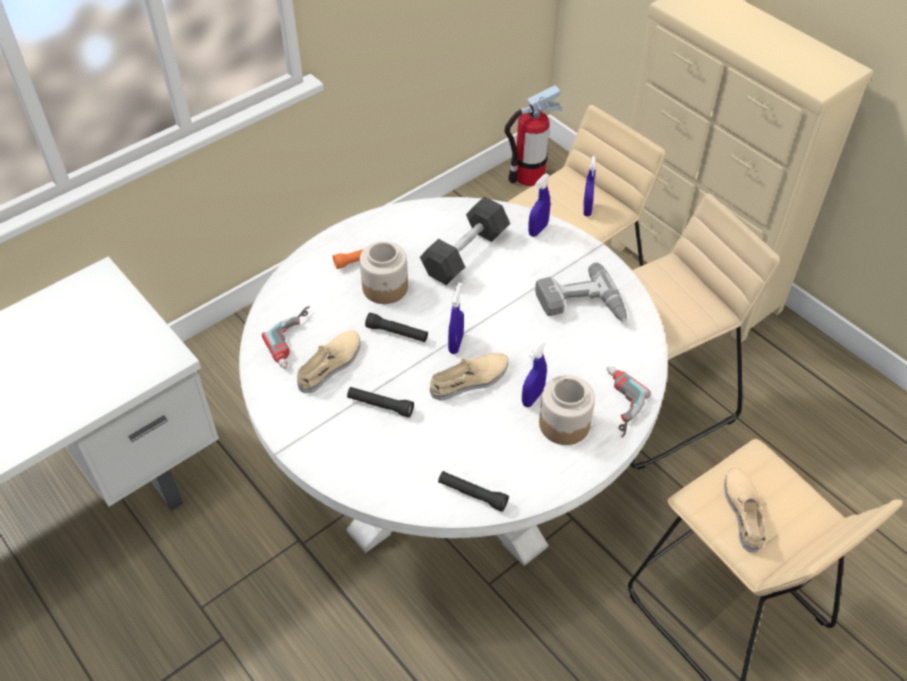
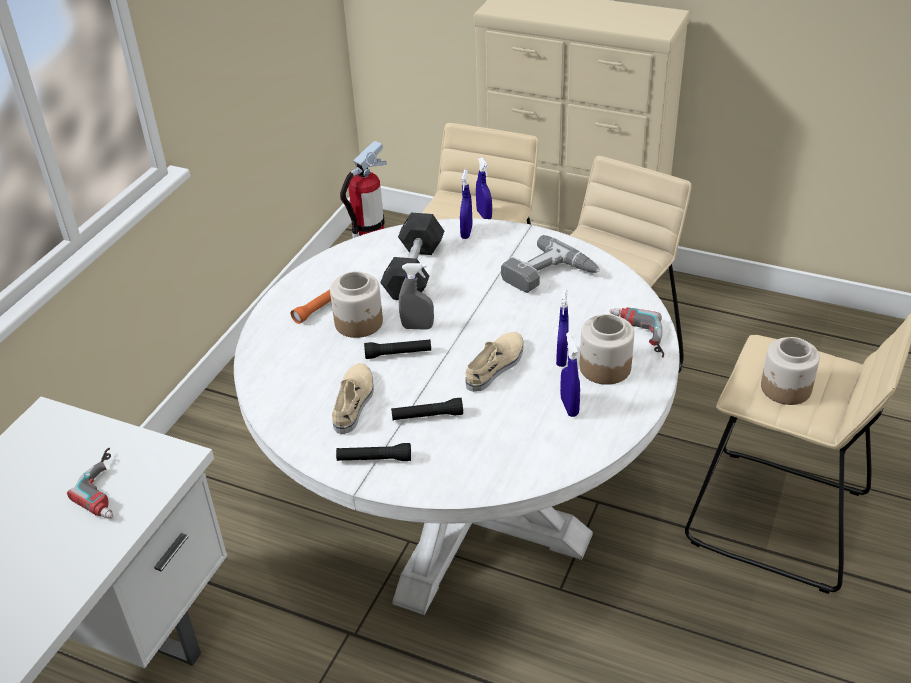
camera: 25 degrees left, 10 degrees down
(296, 341) = (303, 395): power drill -> power drill (110, 487)
(430, 312) = (417, 327): none -> grey spray bottle
(456, 344) = (460, 342): blue spray bottle -> blue spray bottle (569, 407)
(472, 494) = (567, 452): black flashlight -> black flashlight (374, 459)
(744, 512) = (785, 389): beige shoe -> jar

